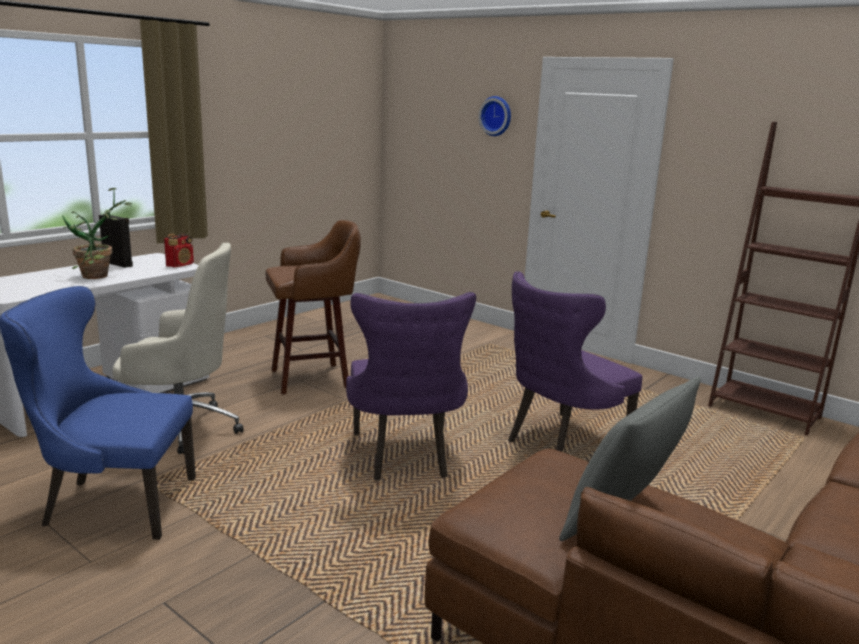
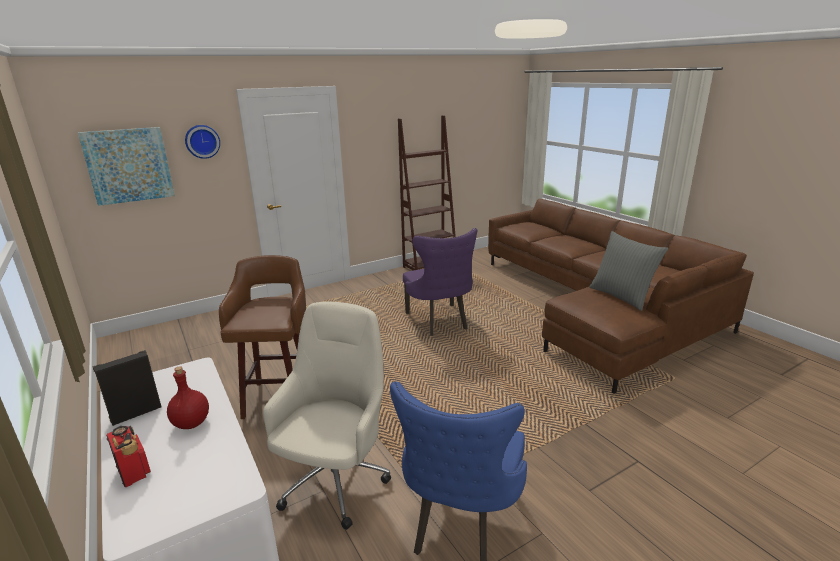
camera: 70 degrees left, 5 degrees up
(101, 277) = (192, 423): potted plant -> red bottle
(180, 265) = (186, 370): radio -> radio (134, 471)
(405, 457) = (435, 374): purple chair -> none
(433, 130) = (129, 165): none -> picture

